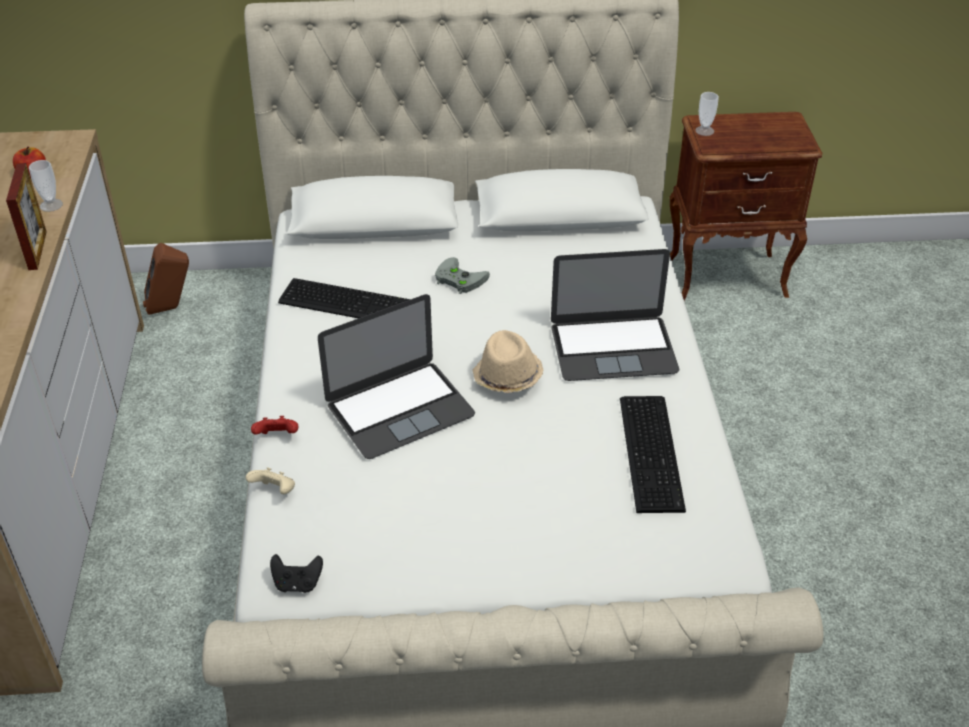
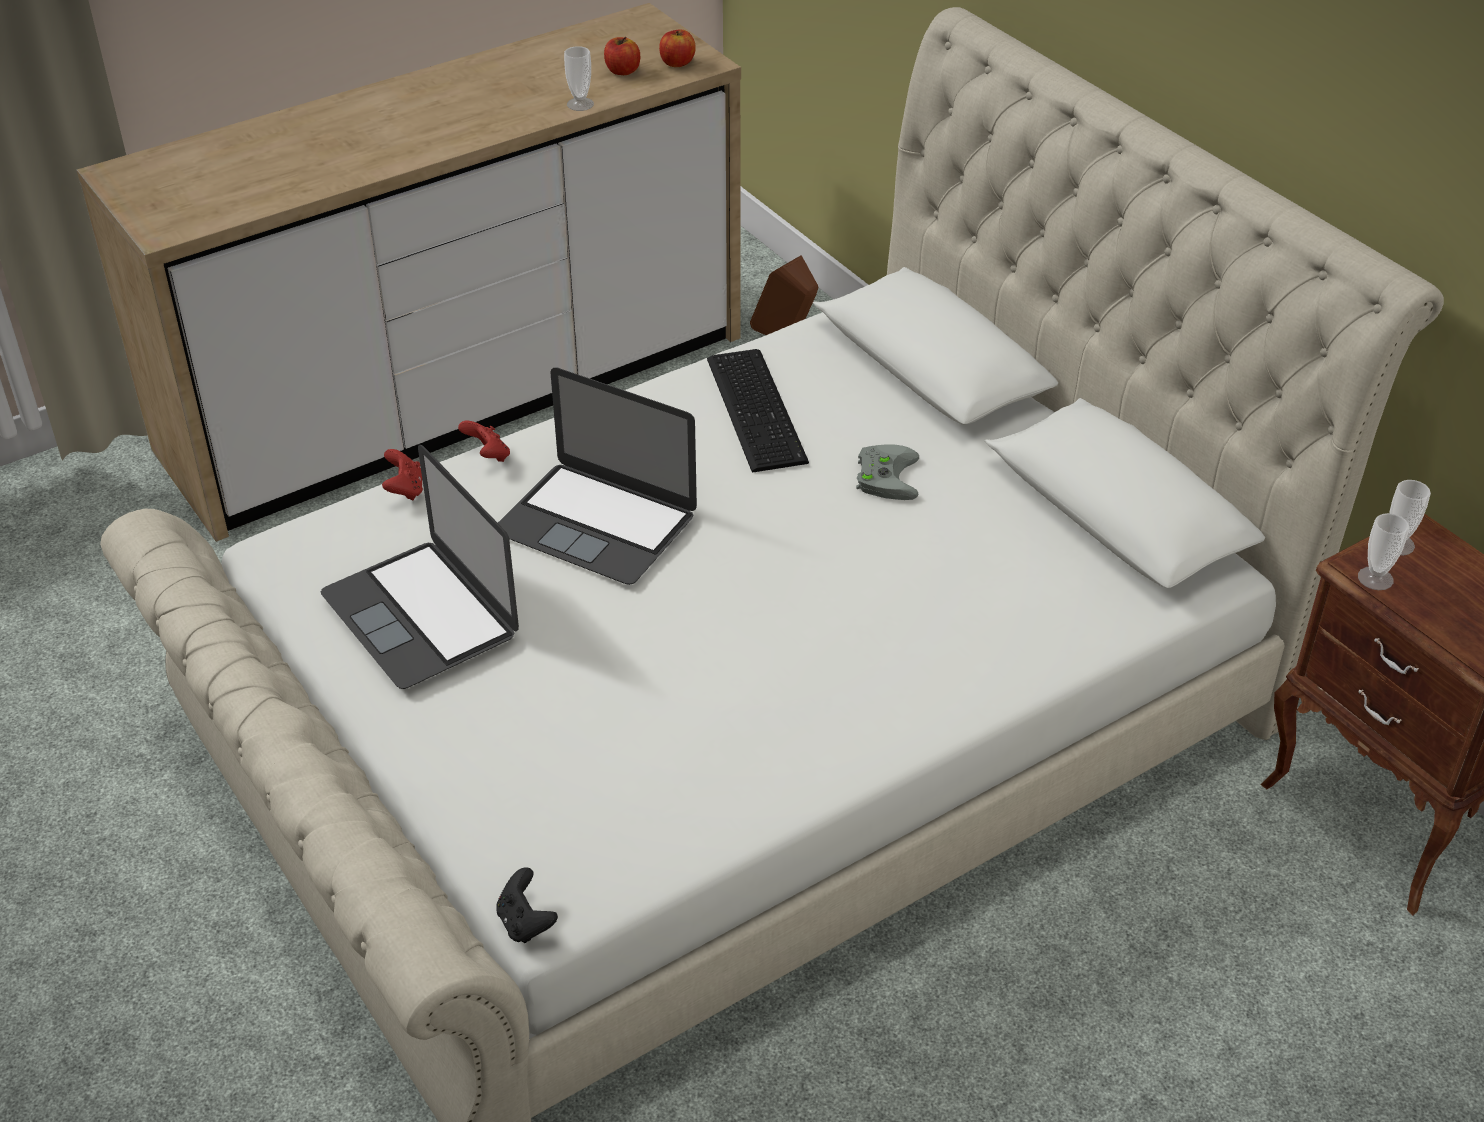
camera: 60 degrees right, 0 degrees up
(37, 250) = (500, 131): picture frame -> none
(55, 150) = (677, 63): none -> apple
(275, 491) = (405, 490): beige game controller -> red game controller
(297, 583) = (286, 563): black game controller -> black game controller (525, 923)
(507, 377) = (727, 588): beige hat -> none
(613, 348) = (868, 663): laptop -> laptop (420, 614)
(653, 451) = (693, 771): keyboard -> none
(724, 147) = (1375, 578): none -> cup

